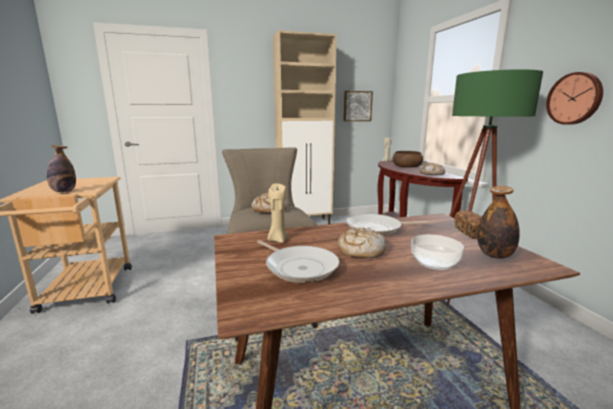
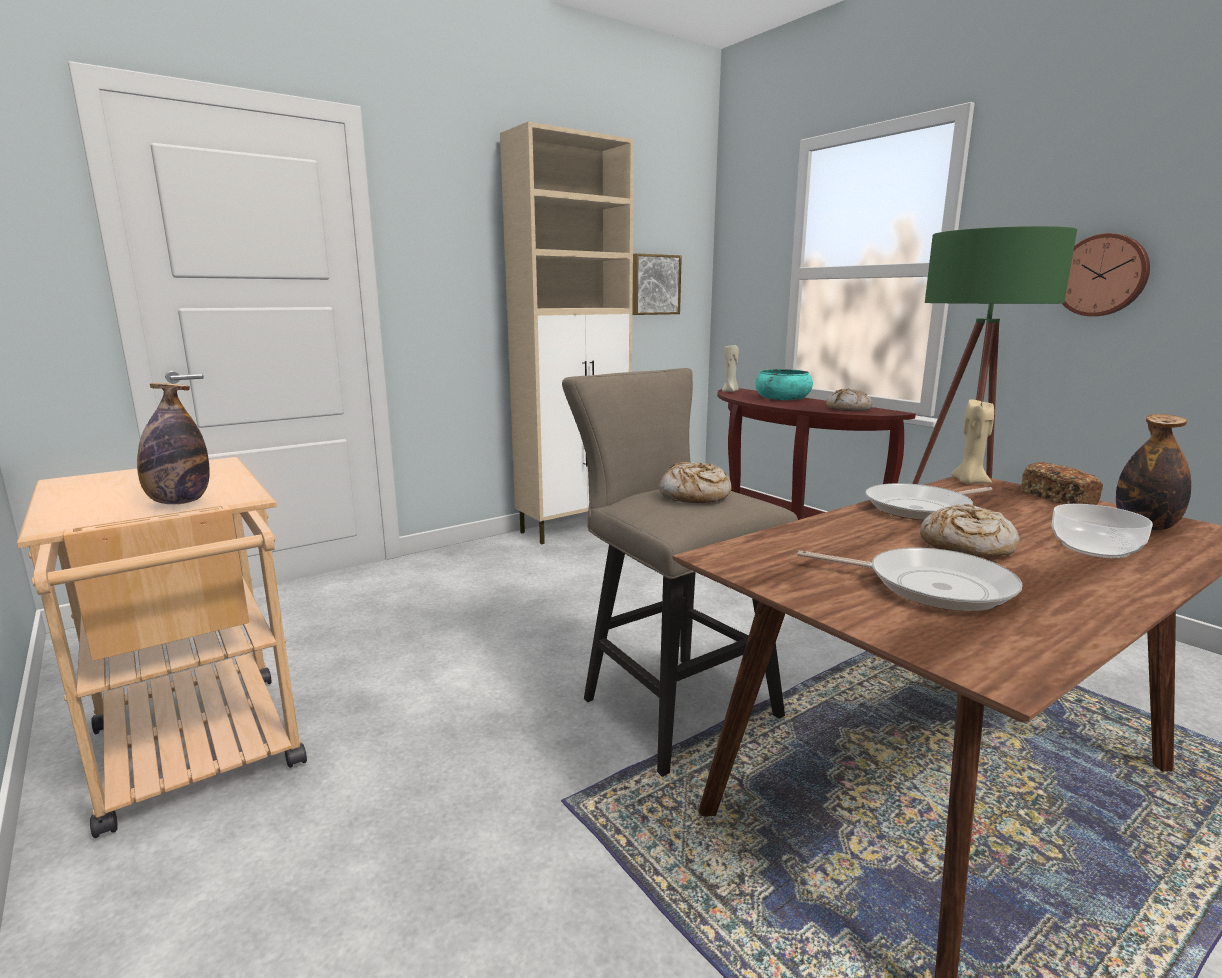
camera: 20 degrees left, 0 degrees up
(277, 240) = (806, 548): beige candle -> beige candle (969, 482)
(407, 166) = (782, 398): brown bowl -> turquoise bowl

